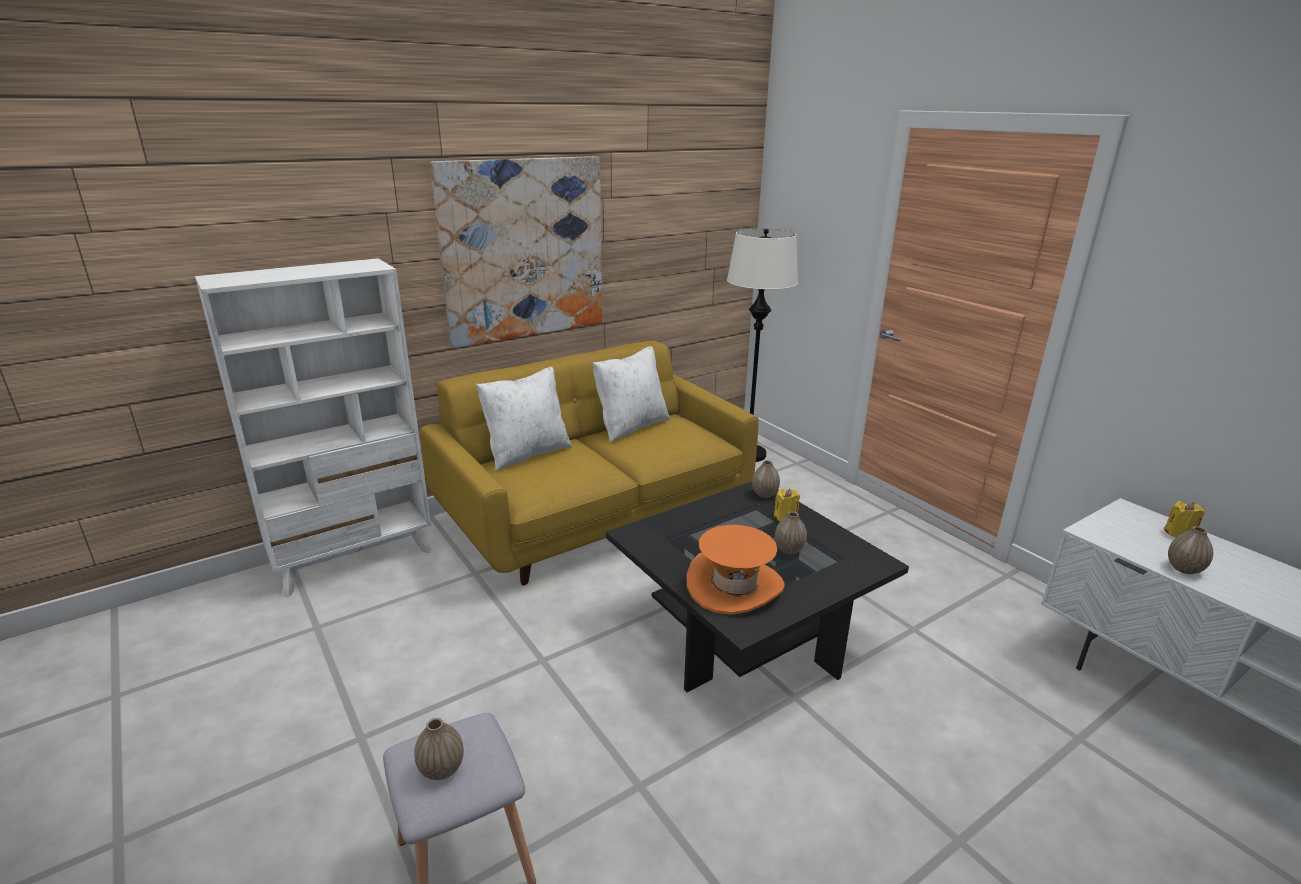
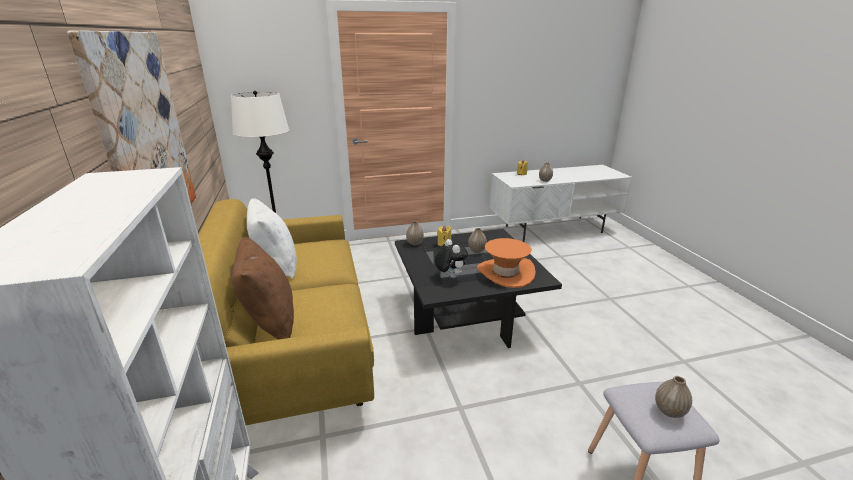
camera: 70 degrees left, 0 degrees up
(527, 453) = (269, 321): white pillow -> brown pillow
(689, 538) = (450, 276): none -> plush toy

